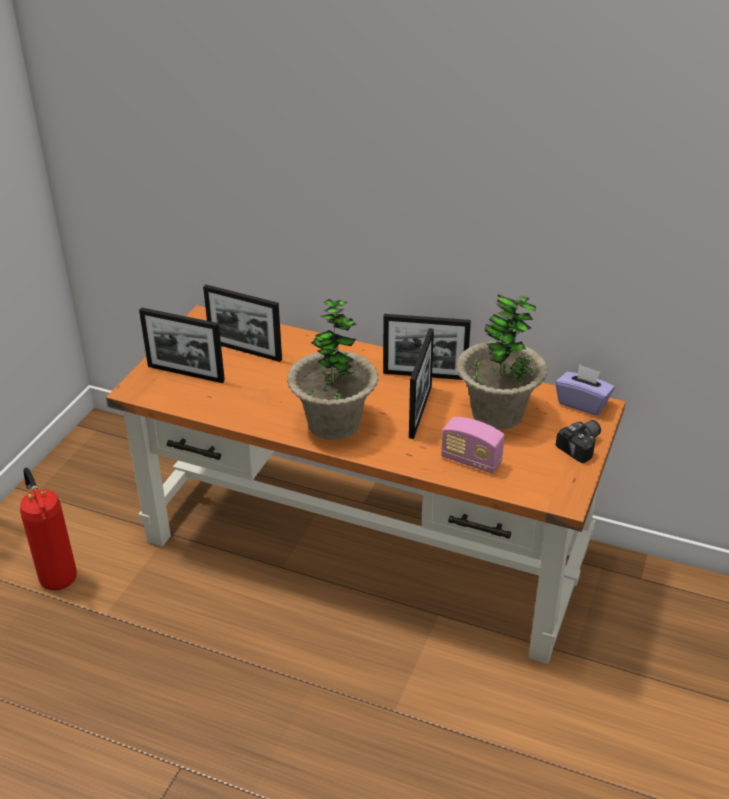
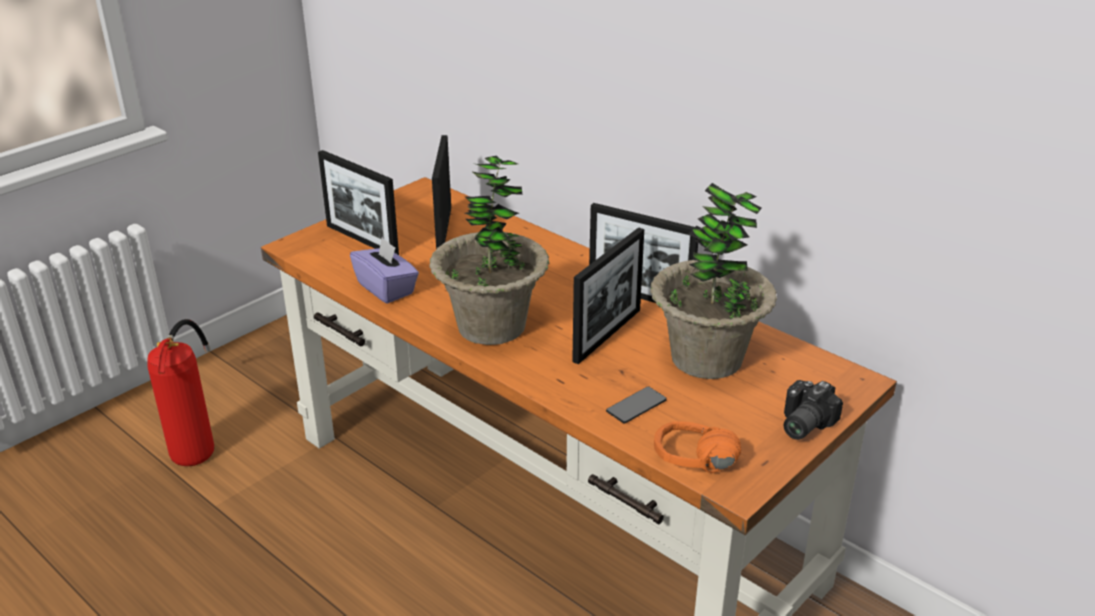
camera: 20 degrees right, 5 degrees down
(245, 351) = (444, 230): picture frame -> picture frame turned 45 degrees clockwise
(471, 460) = (636, 406): radio -> phone
(532, 495) = (694, 468): none -> orange headphones
(582, 403) = (832, 371): purple tissue box -> purple tissue box (386, 288)
(582, 446) = (801, 423): camera -> camera turned 150 degrees clockwise

